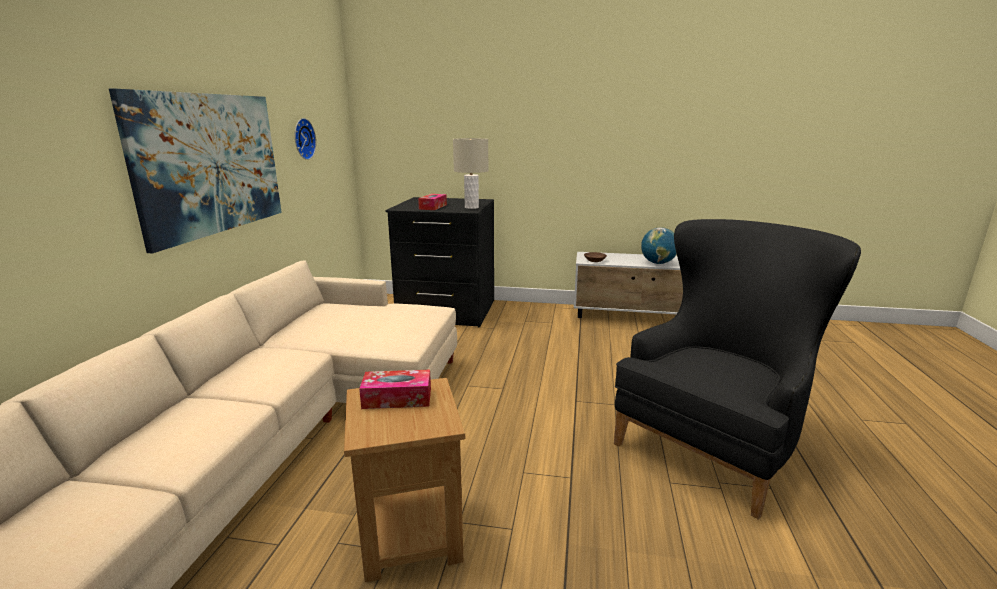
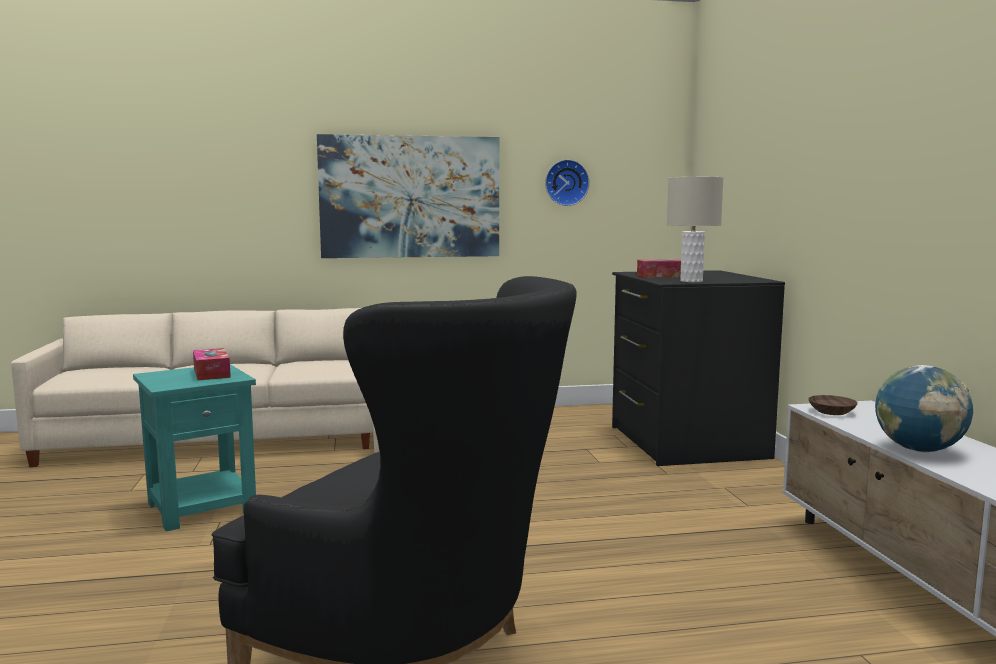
camera: 70 degrees right, 10 degrees down
(410, 534) = (203, 507): brown side table -> turquoise side table

